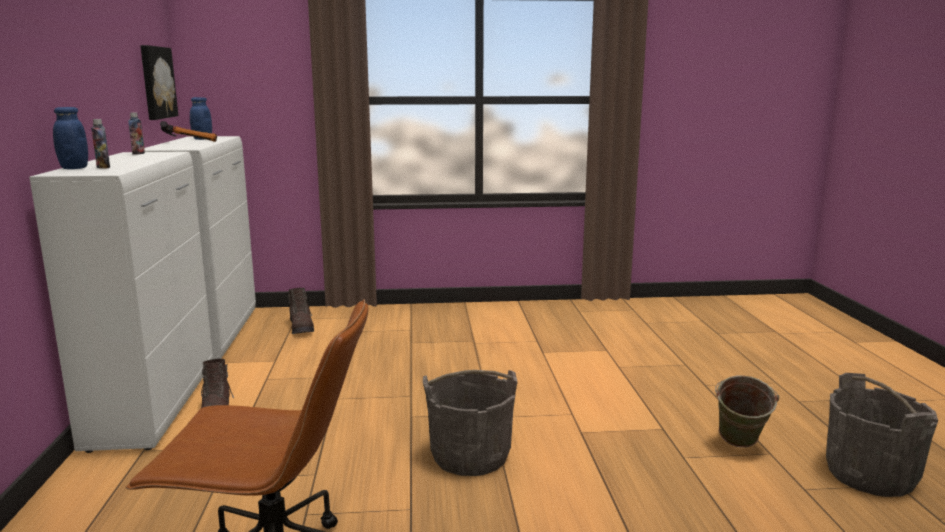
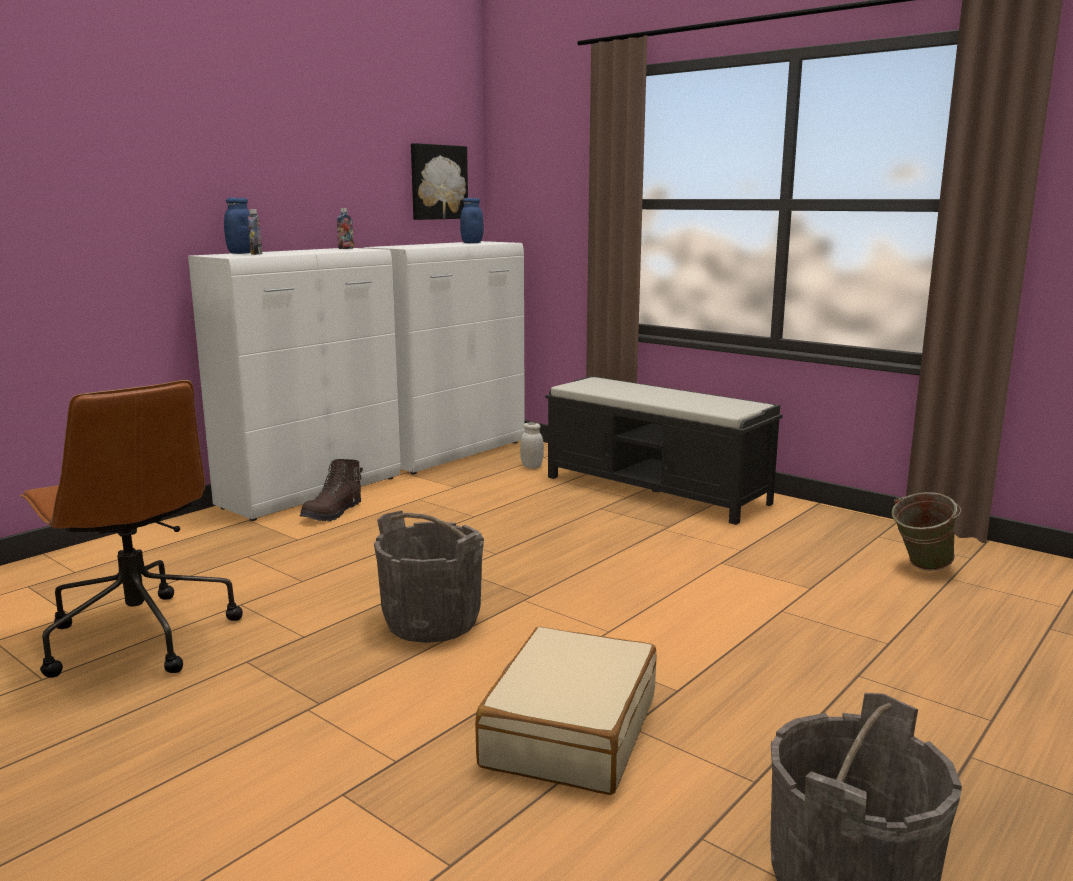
camera: 45 degrees right, 0 degrees up
(190, 141) = (447, 244): hammer -> none
(301, 328) = (531, 466): brown boot -> white jar
(420, 320) = (657, 490): none -> black bench
(667, 475) = (569, 731): none -> beige suitcase
(739, 446) = (732, 753): green bucket -> green bucket (920, 567)

